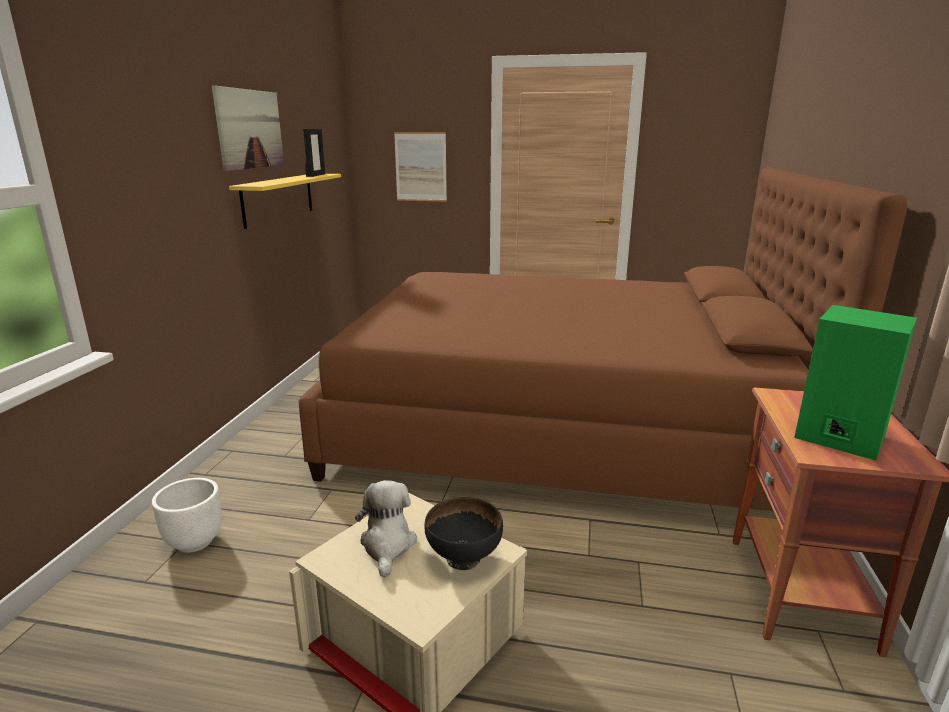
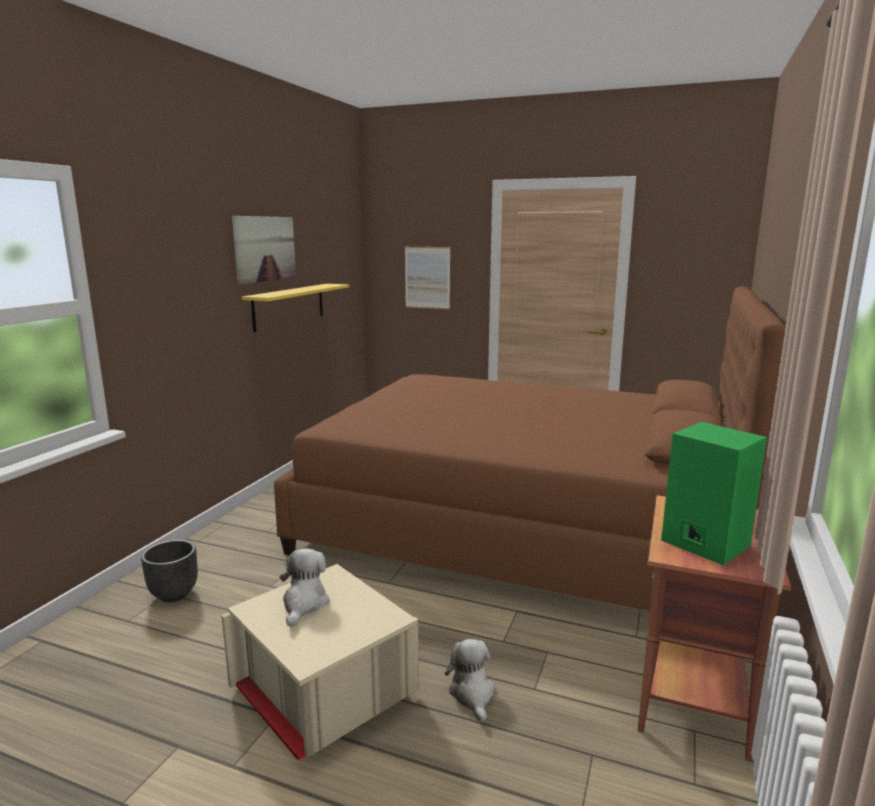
camera: 10 degrees right, 5 degrees down
(194, 542) = (173, 594): white planter -> black planter
(316, 175) = (325, 286): picture frame -> none
(464, 558) = (361, 620): black bowl -> none
(580, 620) = (472, 694): none -> plush toy

